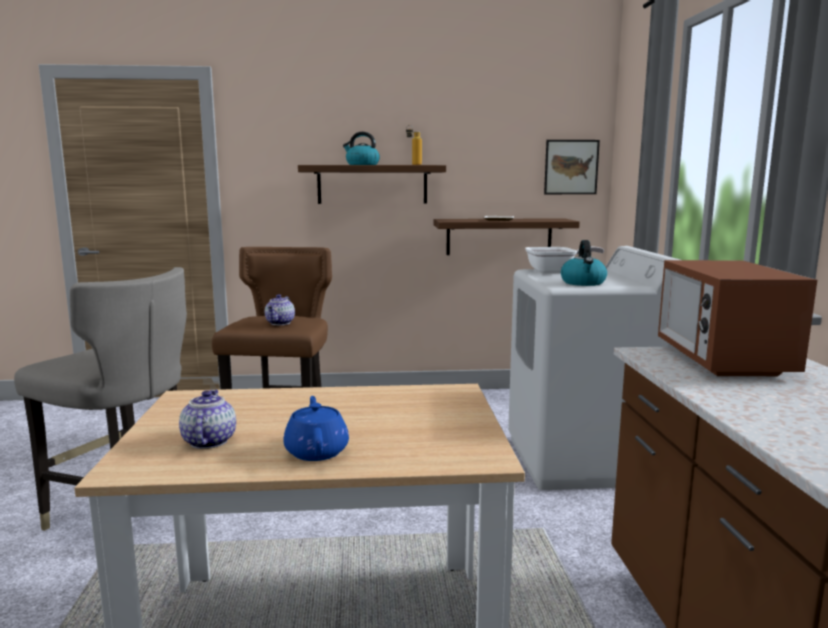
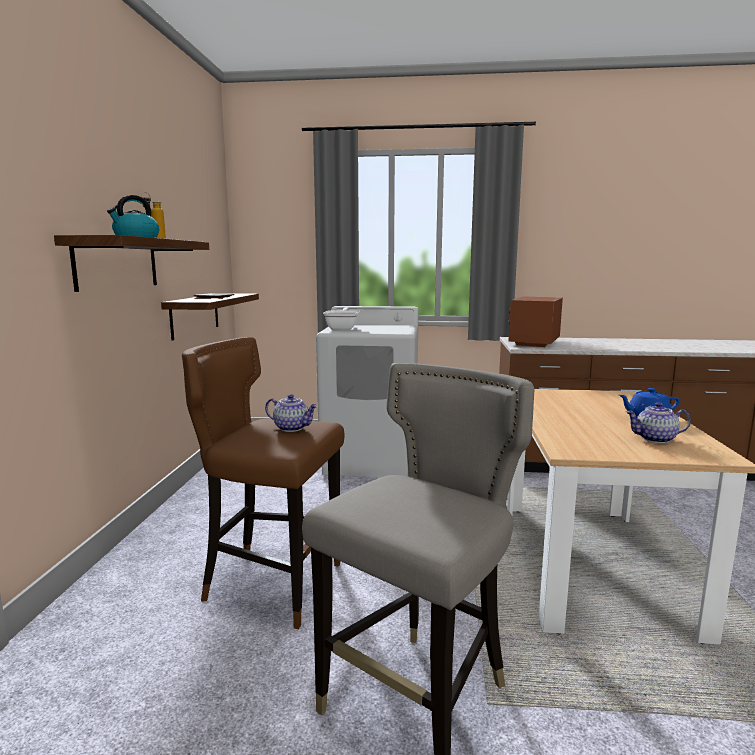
camera: 80 degrees left, 0 degrees up
(571, 167) = (218, 247): picture -> none
(583, 283) = (395, 329): kettle -> none
(721, 361) = (534, 342): microwave -> microwave turned 105 degrees clockwise

